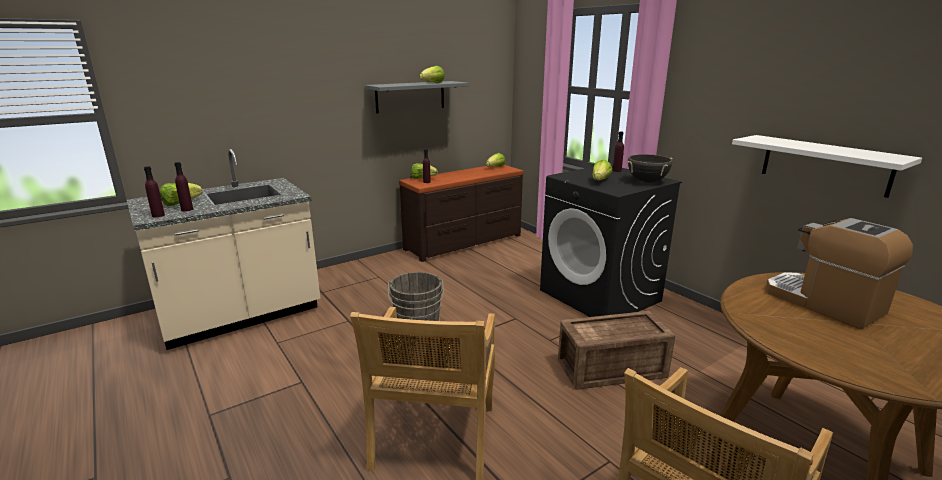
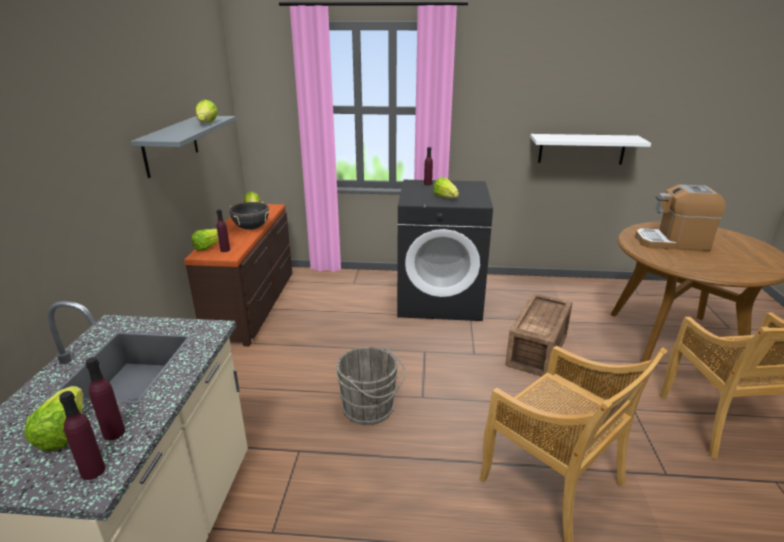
camera: 50 degrees left, 5 degrees up
(647, 182) = (471, 188): black cooking pot -> black cooking pot (251, 228)

